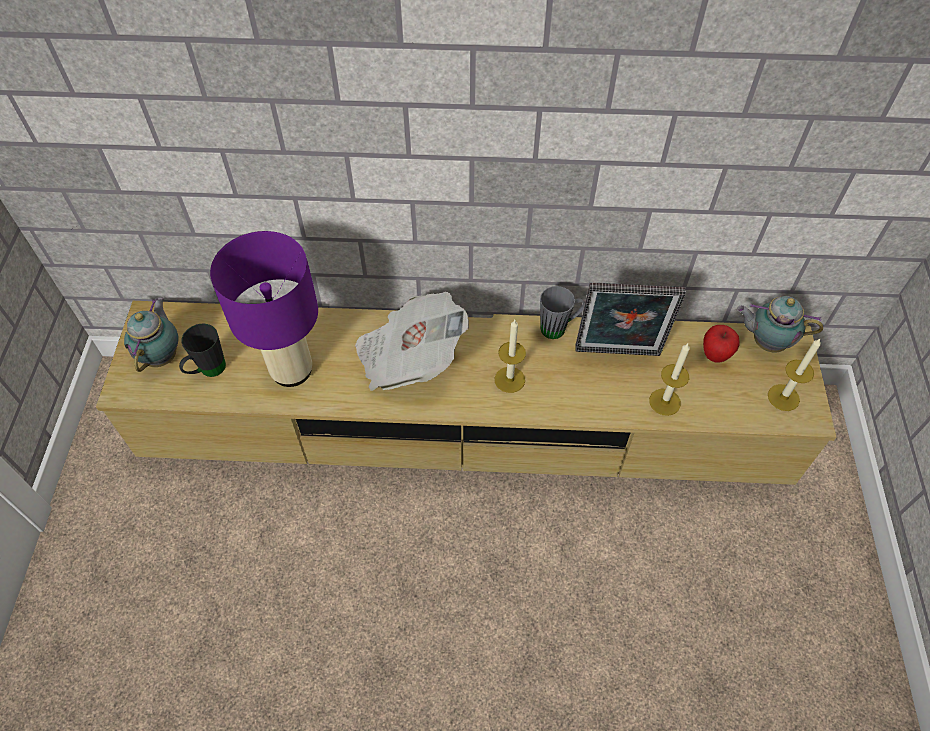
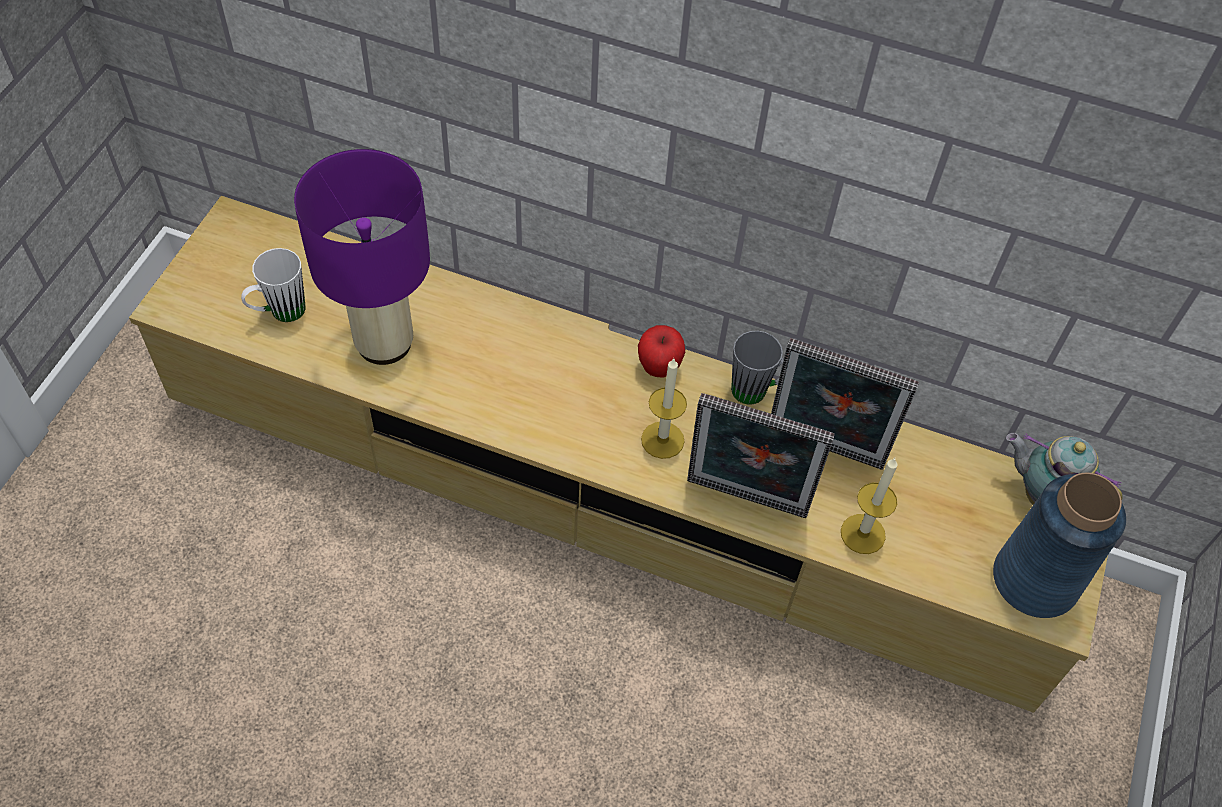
camera: 15 degrees right, 0 degrees up
(162, 355) = (232, 276): teapot -> none
(207, 371) = (279, 313): black mug -> white mug
(409, 358) = (541, 372): newspaper -> none
(580, 404) = (745, 502): none -> picture frame
(715, 355) = (961, 492): apple -> apple (659, 368)
(783, 397) = (1035, 579): candle -> blue vase

